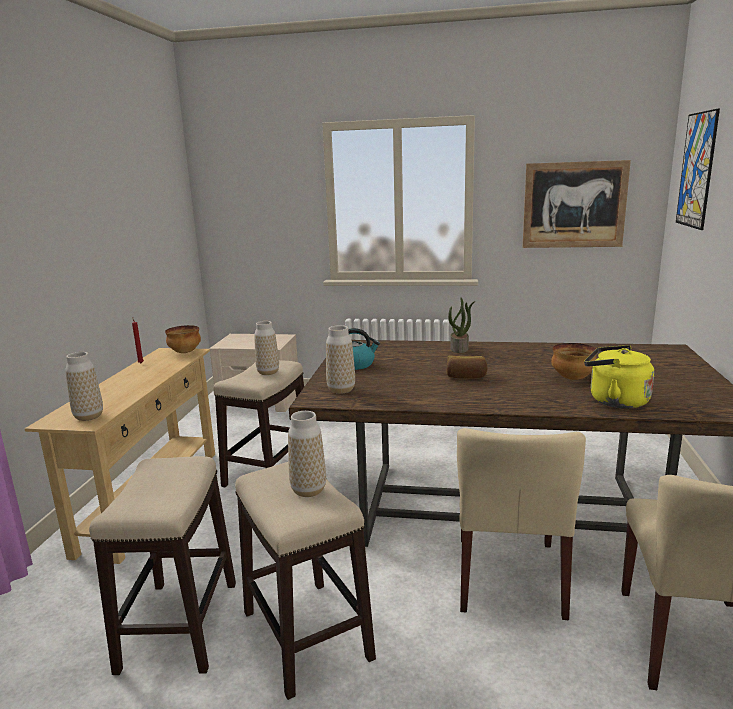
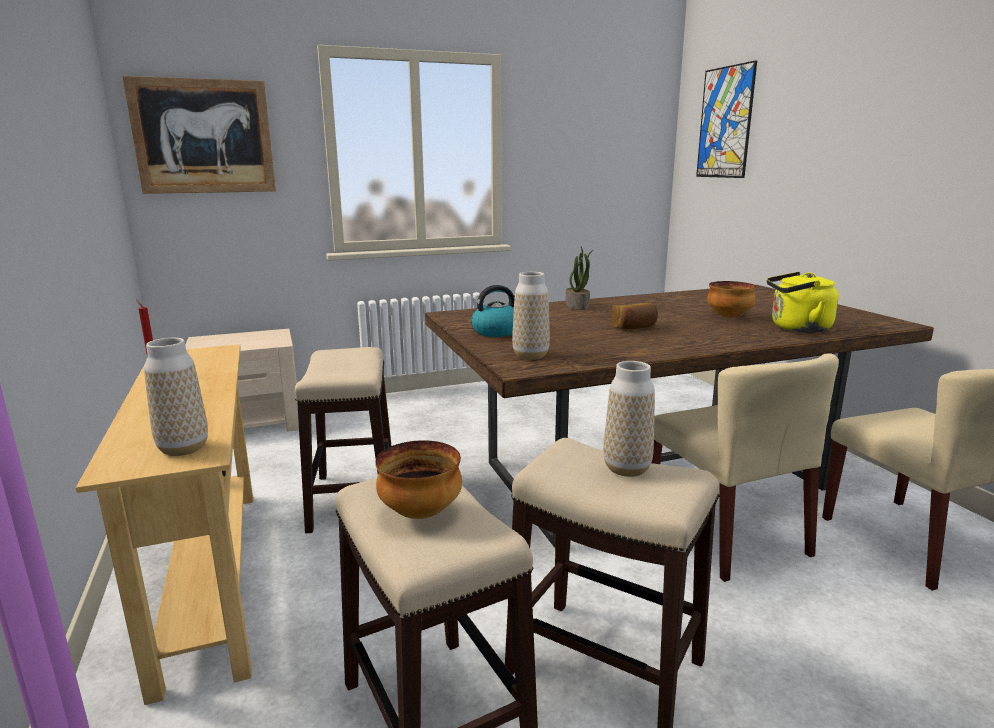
camera: 30 degrees left, 0 degrees up
(185, 352) = (208, 352): bowl -> bowl (420, 512)
(268, 372) = (354, 362): vase -> none
(574, 205) = (598, 161): picture -> picture (204, 137)

